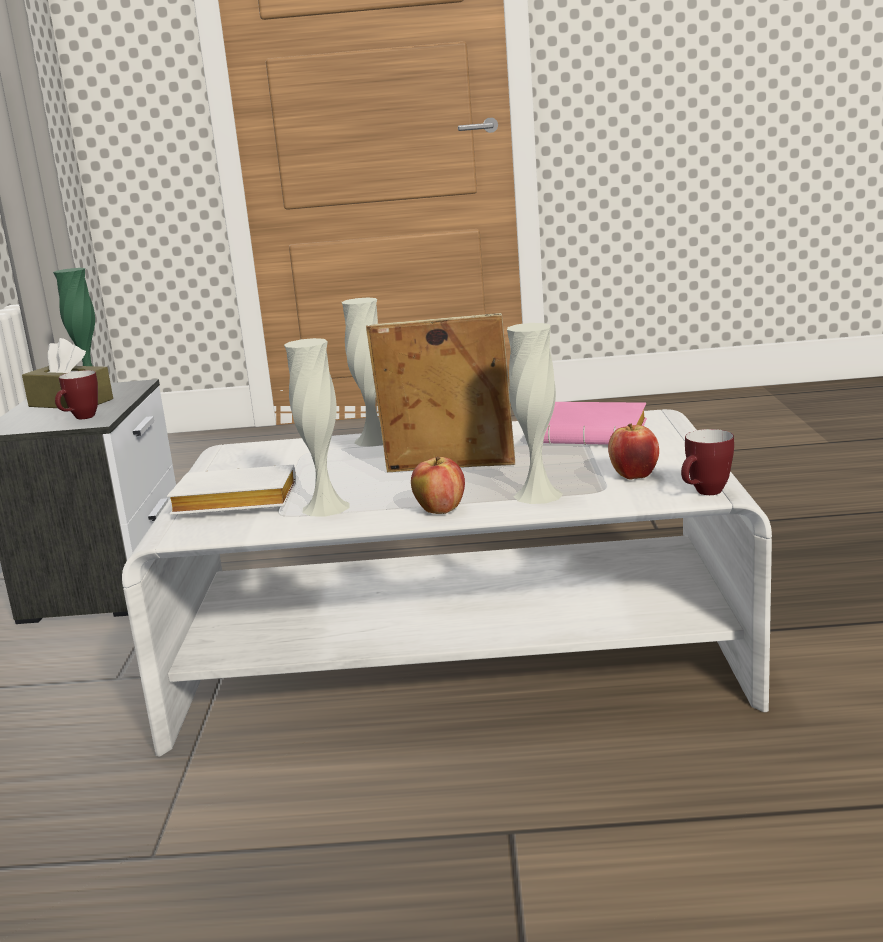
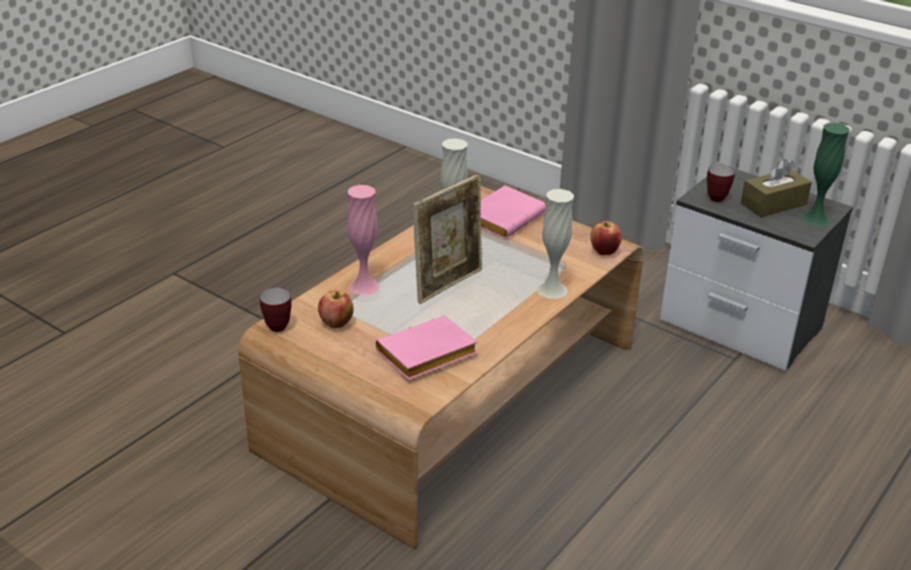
camera: 125 degrees right, 15 degrees up
(232, 503) = (504, 217): white book -> pink book
(440, 510) = (393, 256): apple -> apple (604, 251)
(457, 654) = (452, 395): white coffee table -> brown coffee table
(538, 495) = (364, 286): white vase -> pink vase

